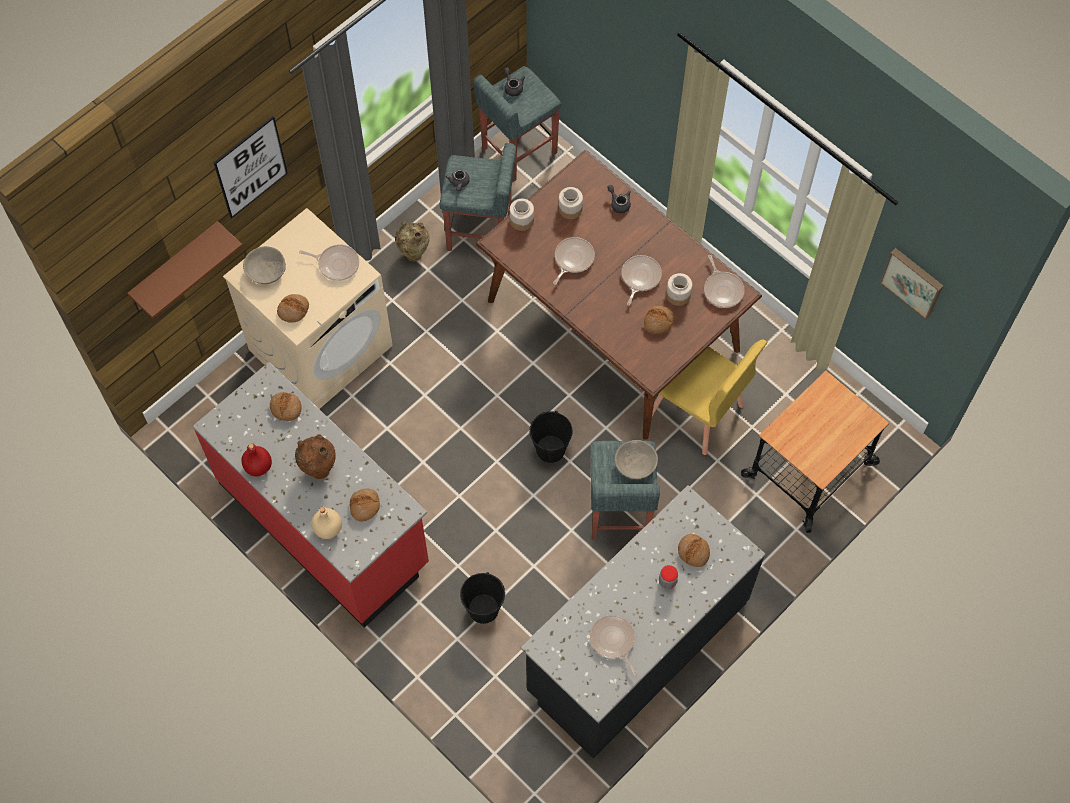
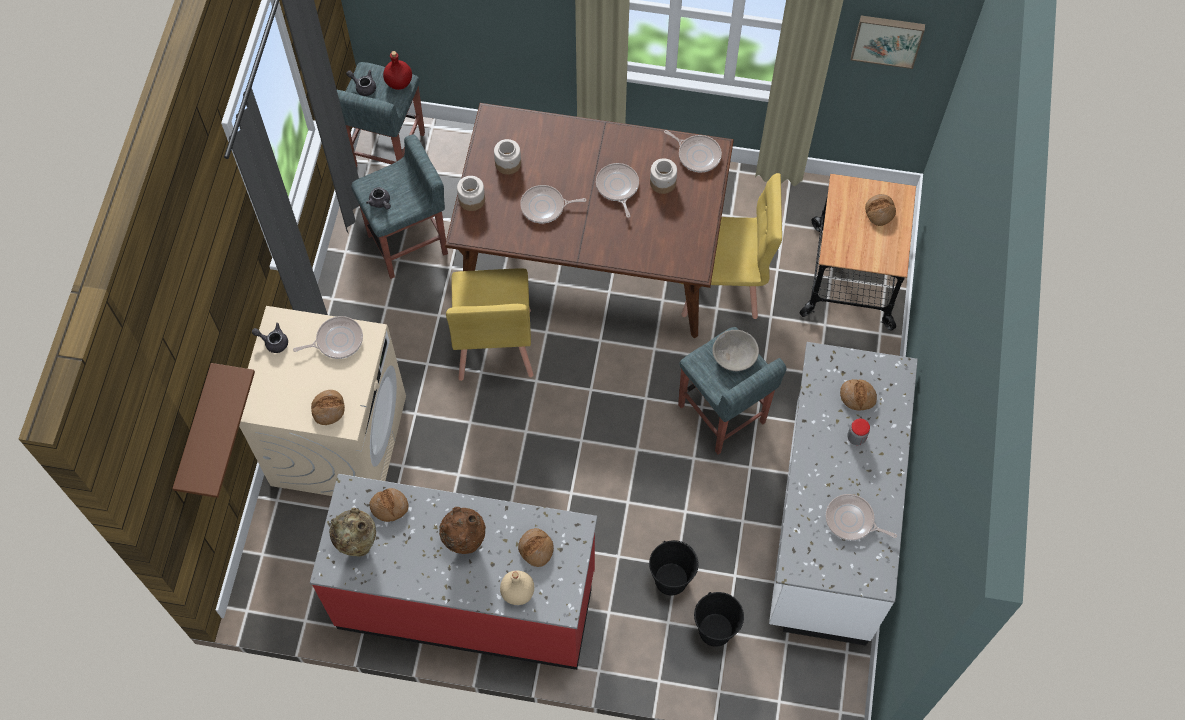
camera: 35 degrees left, 0 degrees up
(251, 167) = (217, 287): picture -> none
(258, 467) = (406, 579): red bottle -> red bottle (399, 83)
(266, 270) = (272, 389): grey bowl -> none
(413, 252) = (360, 299): beige vase -> beige vase (358, 544)
(486, 348) = (494, 345): none -> yellow chair
(551, 449) = (621, 398): black bucket -> black bucket (715, 630)
(572, 259) = (545, 207): frying pan -> frying pan turned 90 degrees counterclockwise
(619, 203) = (547, 132): grey teapot -> grey teapot (273, 341)
(636, 646) = (826, 522): black counter -> white counter
(658, 322) = (664, 216): bread -> bread (879, 212)

